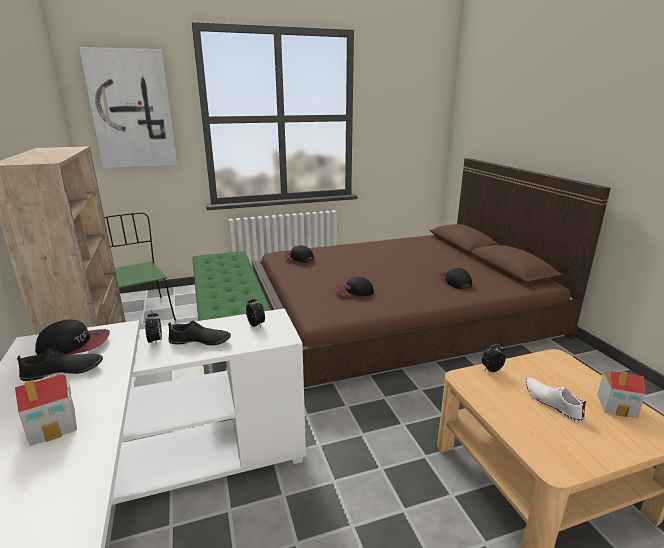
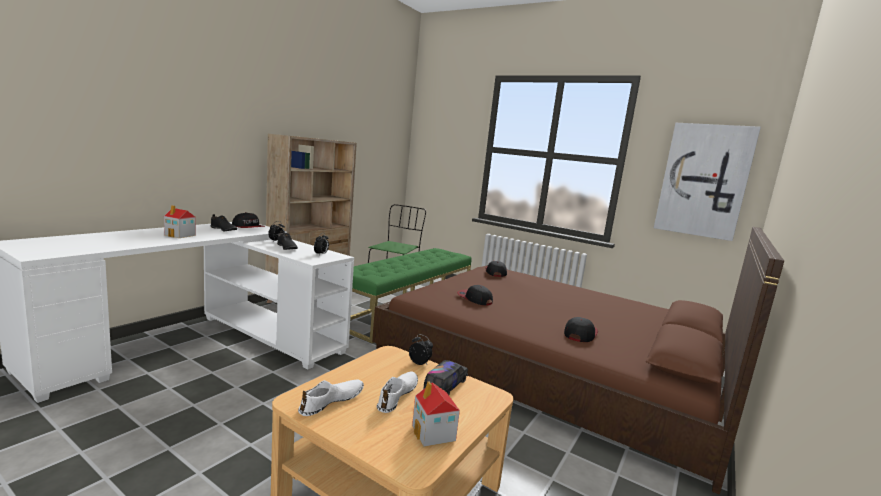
camera: 50 degrees right, 10 degrees down
(132, 110) = (444, 137): picture -> picture (703, 180)
(538, 372) = (445, 386): none -> toy truck
(559, 444) = (332, 401): none -> white shoe

